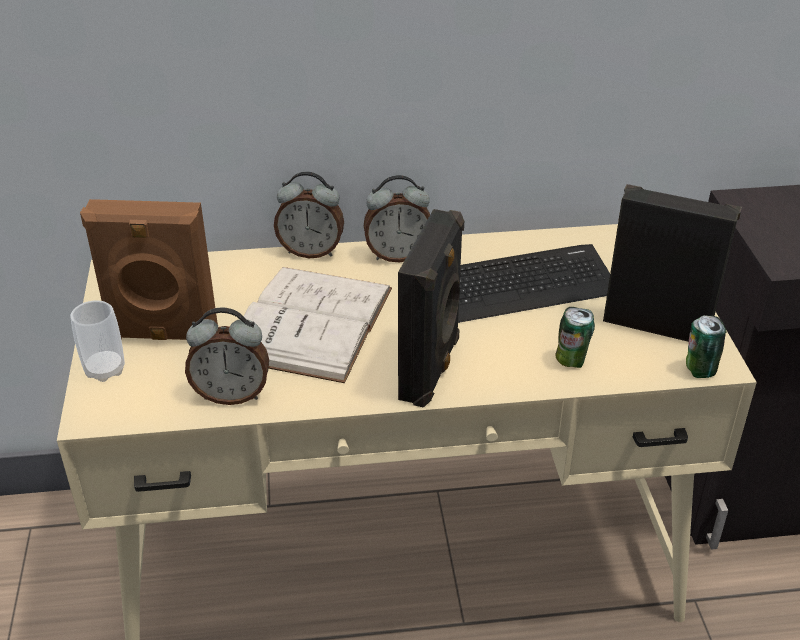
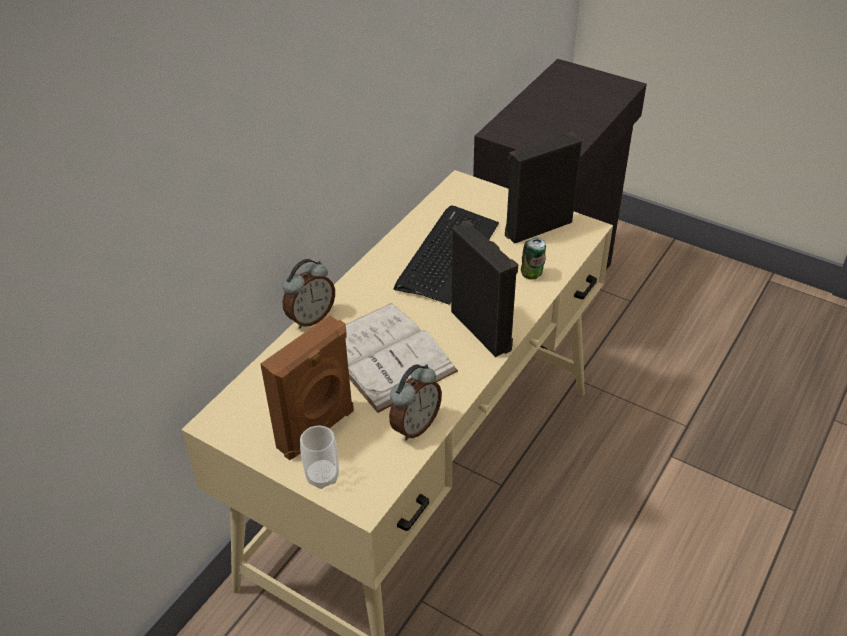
camera: 50 degrees left, 5 degrees up
(398, 255) = (361, 284): alarm clock -> none
(699, 370) = (586, 236): can -> none

